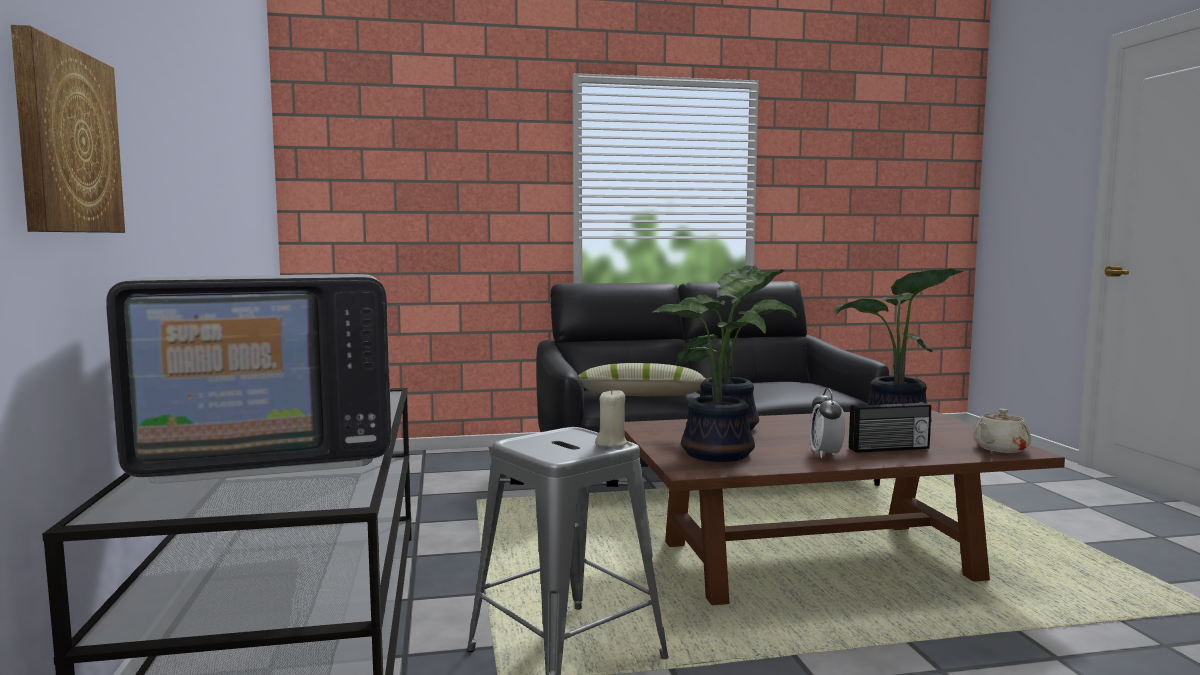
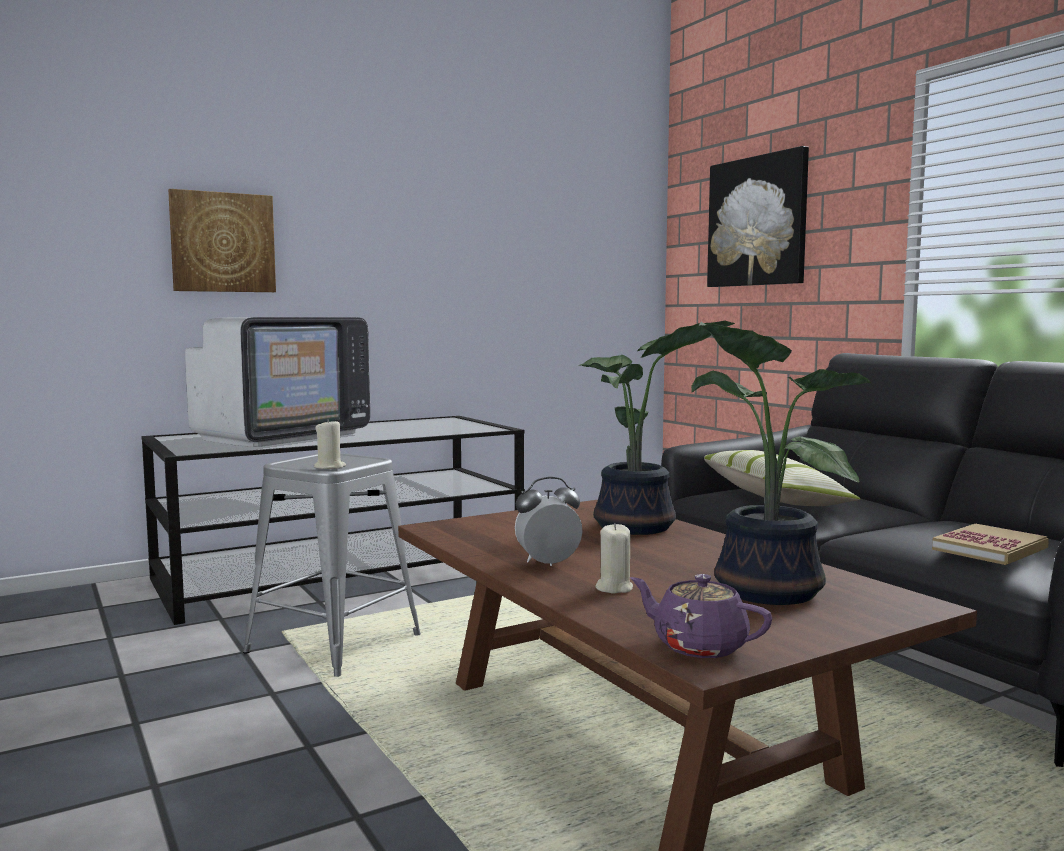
camera: 70 degrees right, 0 degrees up
(269, 457) = (283, 436): television -> television turned 105 degrees counterclockwise
(416, 167) = (758, 221): none -> picture
(722, 454) = (507, 532): potted plant -> none
(809, 389) = (990, 549): none -> book
(889, 449) = (613, 588): radio -> beige candle
(999, 449) = (698, 646): beige teapot -> purple teapot

